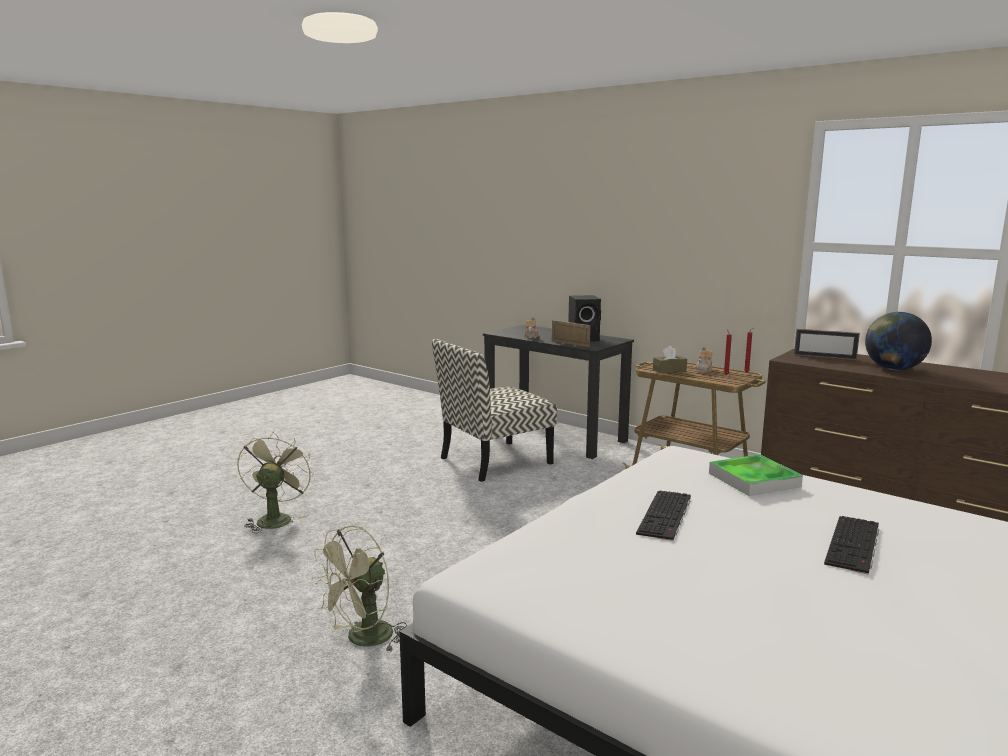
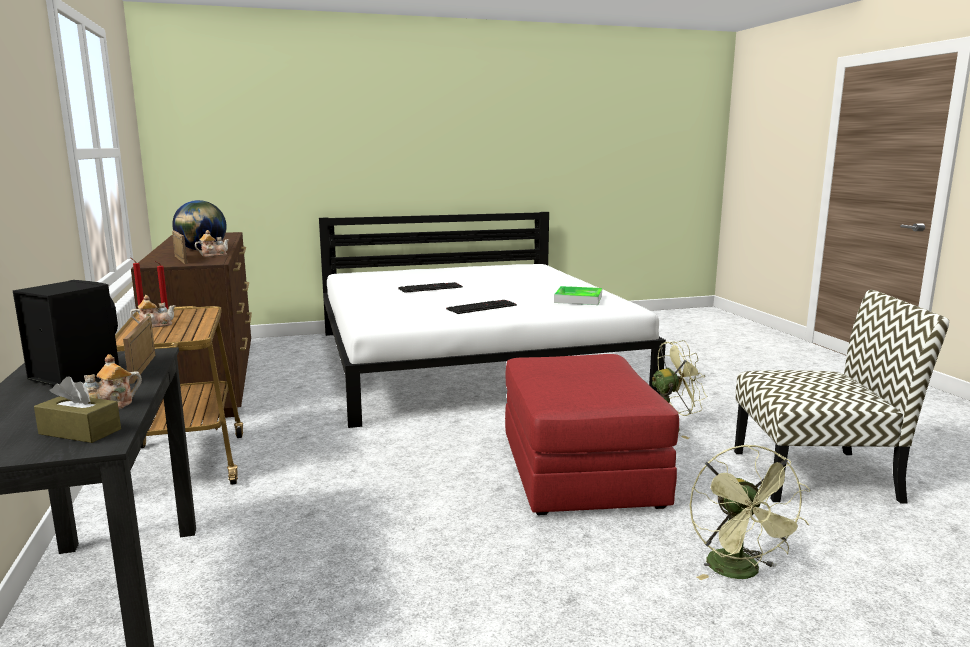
camera: 145 degrees left, 0 degrees up
(275, 518) = (740, 572): green fan -> green fan turned 45 degrees counterclockwise
(421, 553) = (579, 470): none -> red ottoman
(494, 461) = (318, 580): chair -> chair (817, 475)
(669, 370) = (188, 329): brown tissue box -> brown tissue box (80, 431)
(754, 480) = (386, 307): tray -> tray (578, 299)
(841, 365) = (213, 255): none -> teapot

